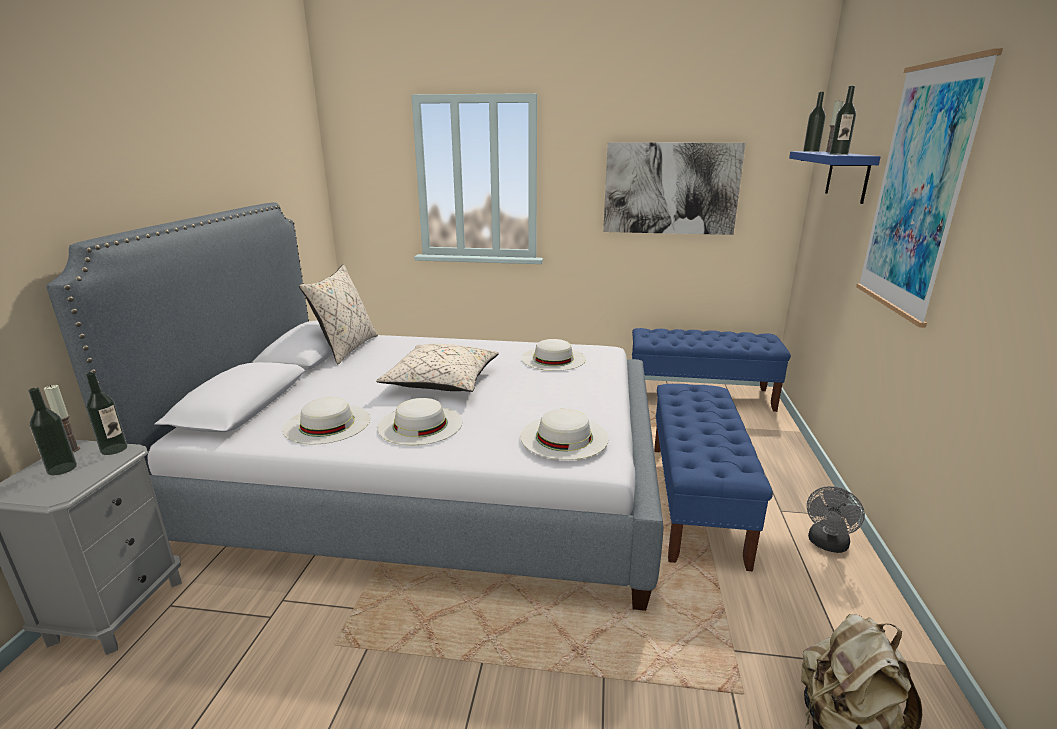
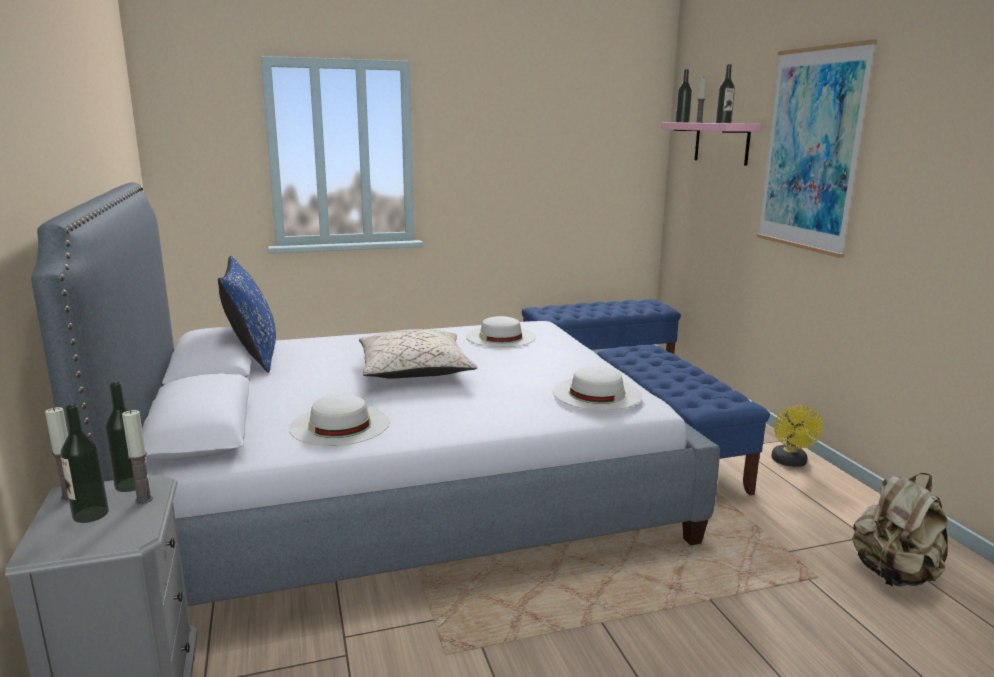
camera: 25 degrees left, 5 degrees down
(103, 464) = (144, 499): none -> candle
(346, 348) = (253, 357): beige pillow -> blue pillow
(420, 424) = (445, 408): white hat -> none
(671, 189) = (549, 160): picture -> none
(827, 545) = (790, 463): grey fan -> yellow fan
(847, 176) = (721, 143): blue shelf -> pink shelf

